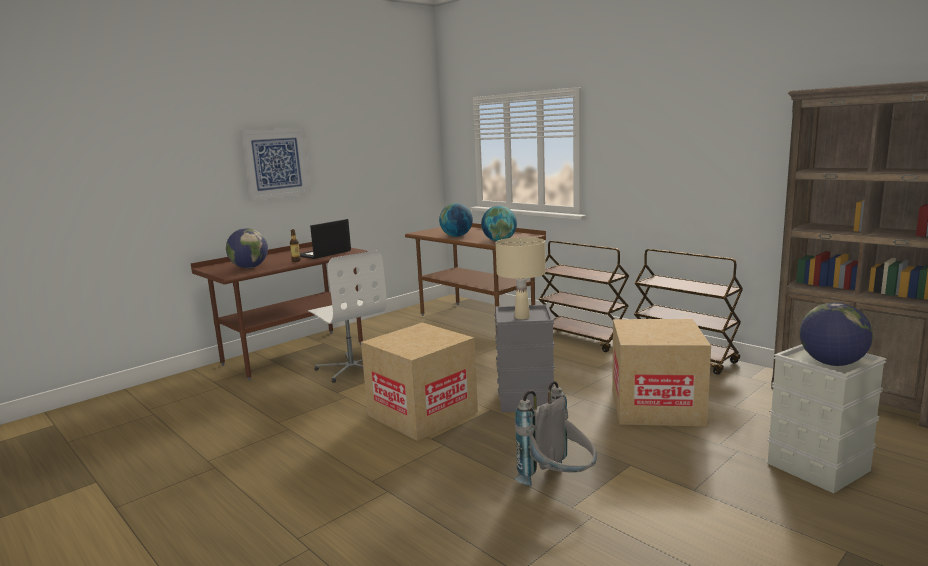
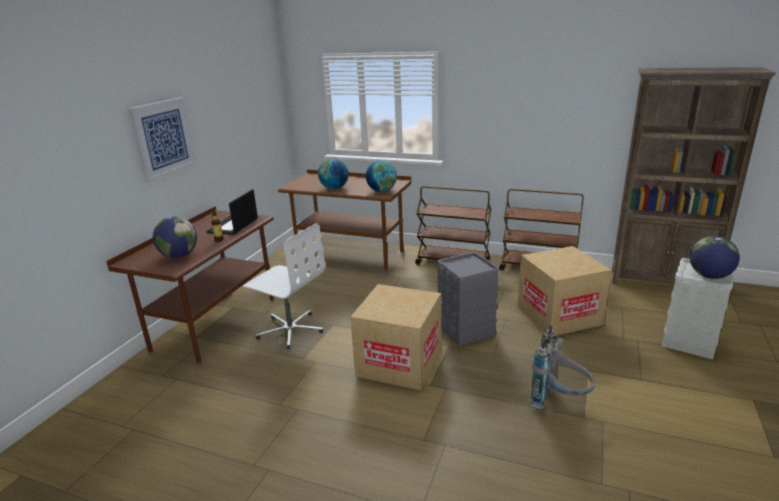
camera: 25 degrees left, 10 degrees up
(522, 317) = (468, 268): beige table lamp -> none

